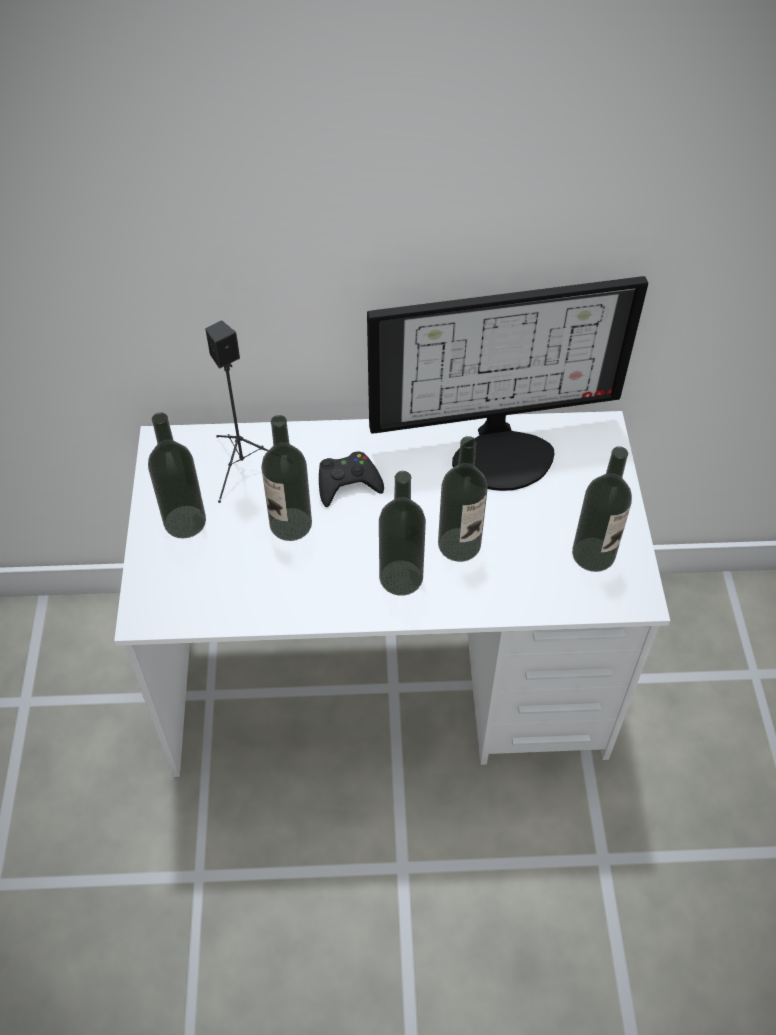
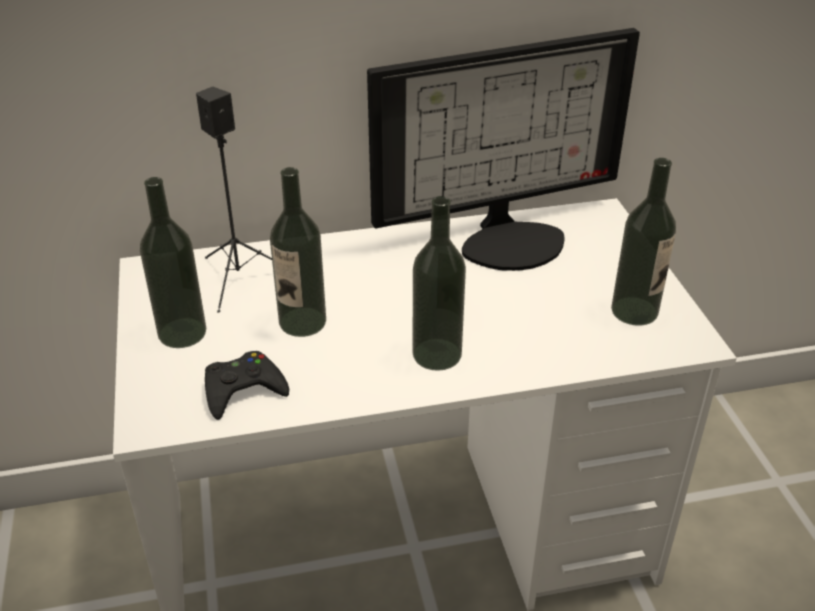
camera: 10 degrees left, 15 degrees down
(348, 483) = (356, 281): black game controller -> black game controller (243, 390)
(459, 544) = (491, 319): bottle -> none

